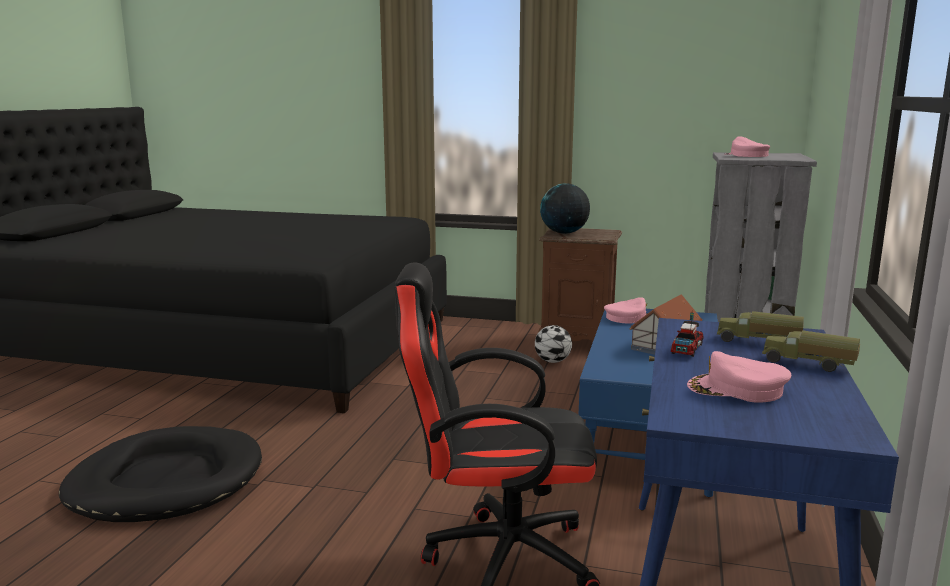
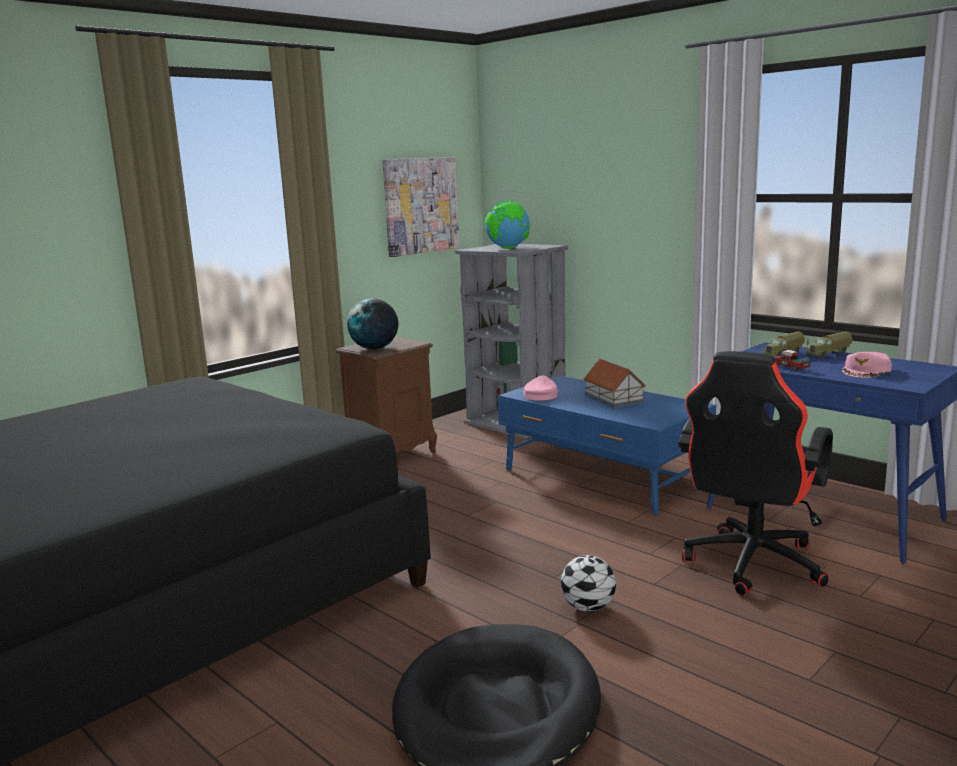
camera: 60 degrees left, 0 degrees up
(553, 361) = (422, 473): football -> football (588, 607)
(704, 100) = (420, 205): none -> picture
(746, 156) = (508, 248): pink cap -> globe

